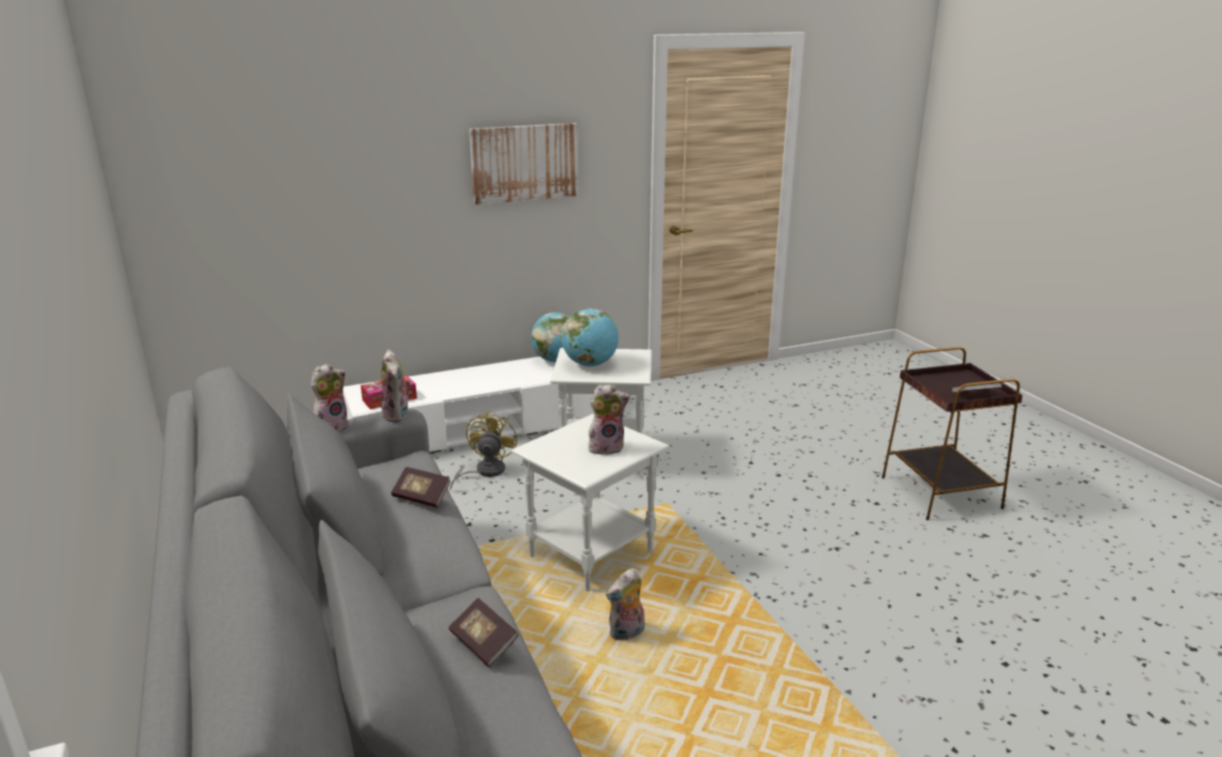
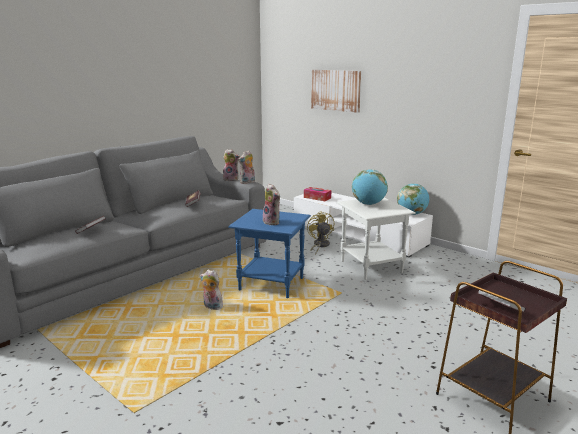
camera: 65 degrees right, 5 degrees down
(484, 472) = (319, 245): yellow fan -> yellow fan turned 90 degrees counterclockwise
(524, 162) = (419, 88): picture -> picture (336, 90)
(592, 554) = (272, 285): white side table -> blue side table

